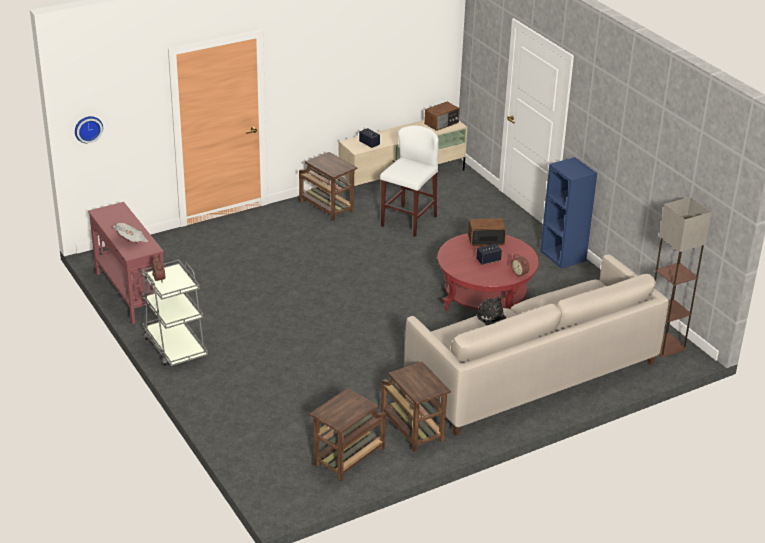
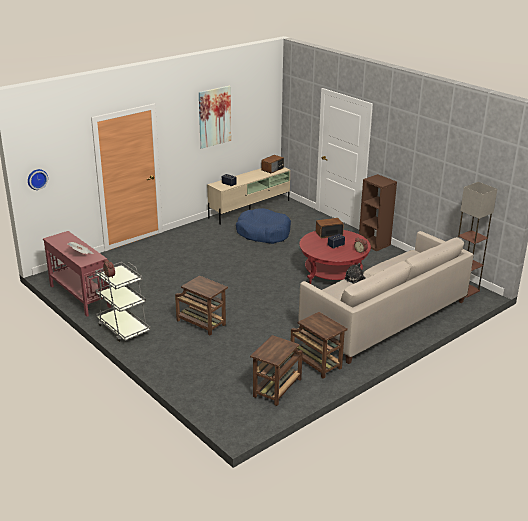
camera: 10 degrees left, 5 degrees down
(327, 207) = (205, 230): brown side table -> brown side table (202, 323)
(353, 47) = (214, 116): none -> picture
(408, 221) = (263, 233): white stool -> blue dog bed
(563, 256) = (374, 244): blue bookcase -> brown bookcase

